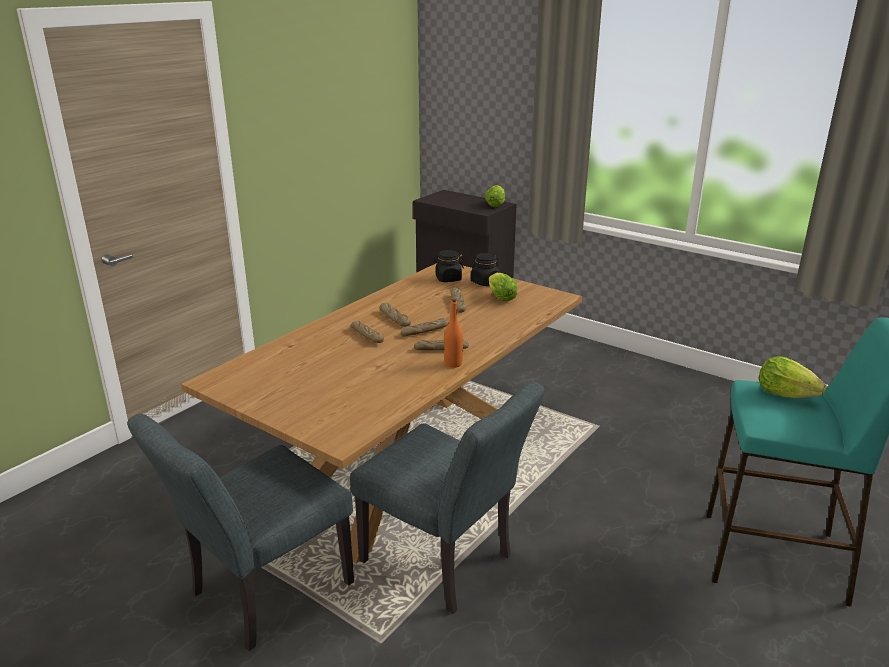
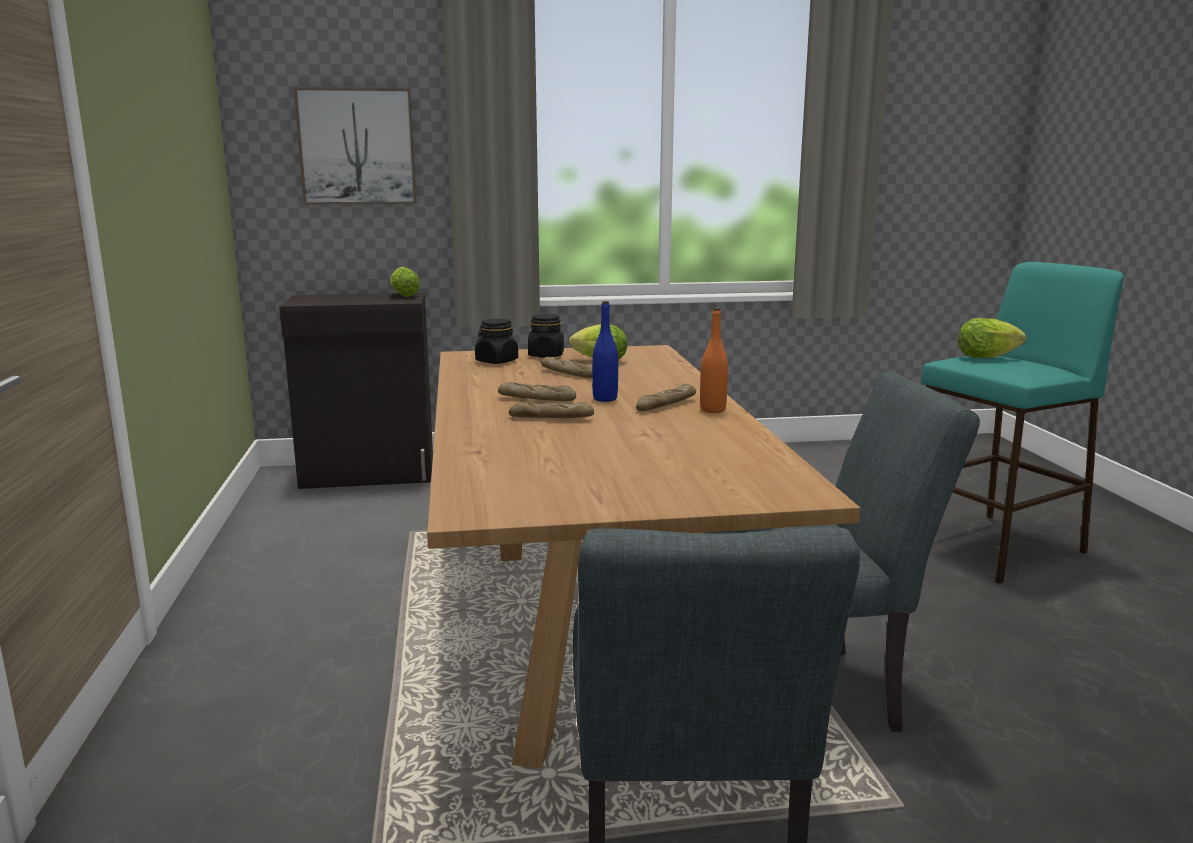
camera: 45 degrees left, 10 degrees down
(425, 332) = (605, 399): bread -> blue bottle
(487, 96) = (357, 147): none -> picture

